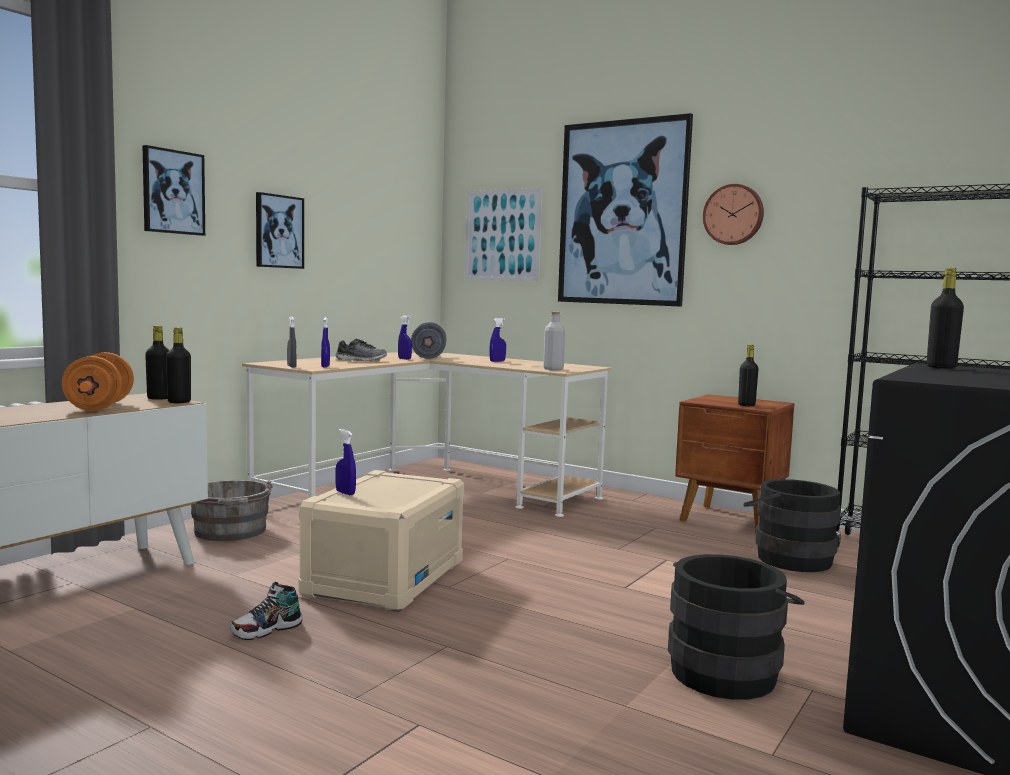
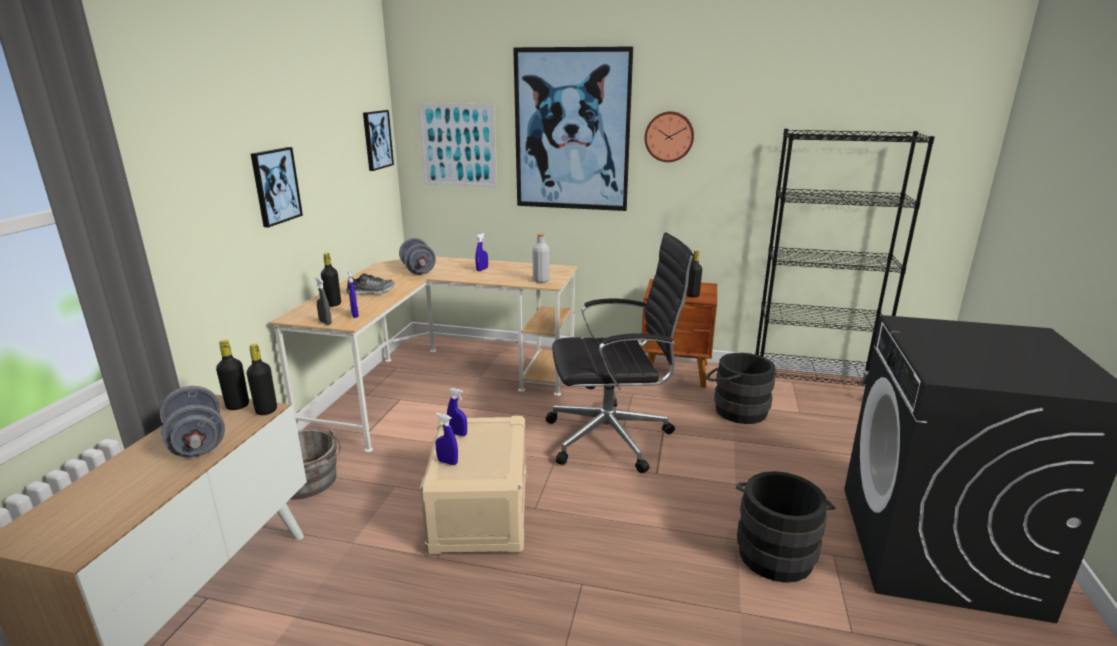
camera: 20 degrees left, 15 degrees up
(99, 407) = (197, 443): orange dumbbell -> grey dumbbell
(173, 192) = (179, 179): picture -> picture (377, 140)
(266, 630) = (432, 610): shoe -> none
(404, 359) = (403, 280): blue spray bottle -> blue spray bottle (458, 434)
(595, 554) = (612, 437): none -> black office chair
(941, 367) = (914, 329): black bottle -> black bottle (333, 304)

